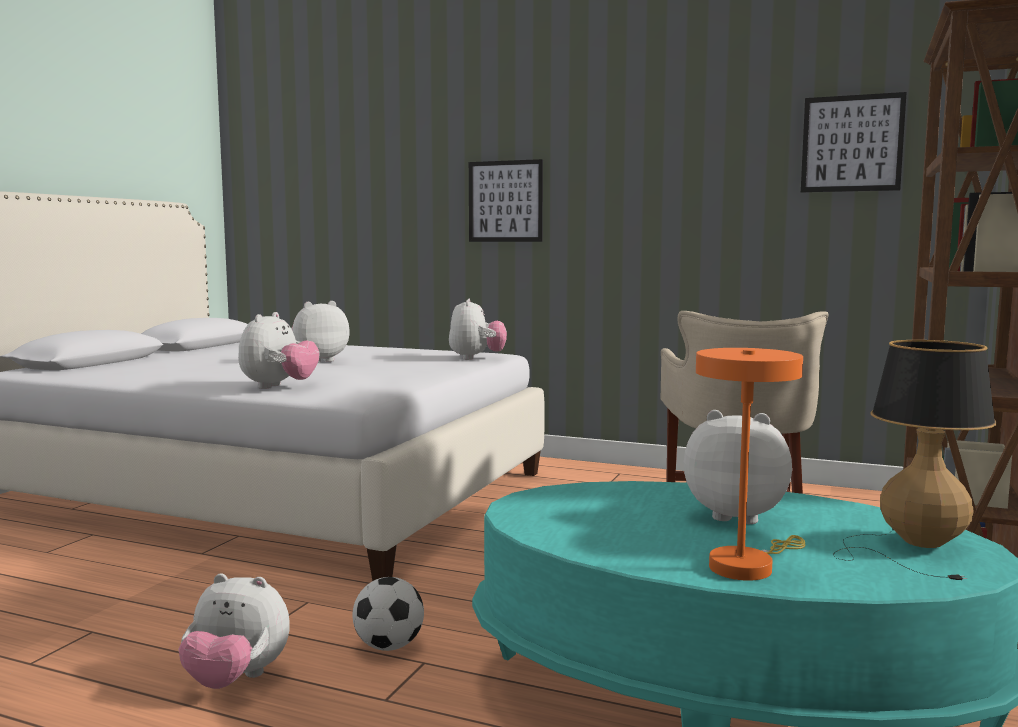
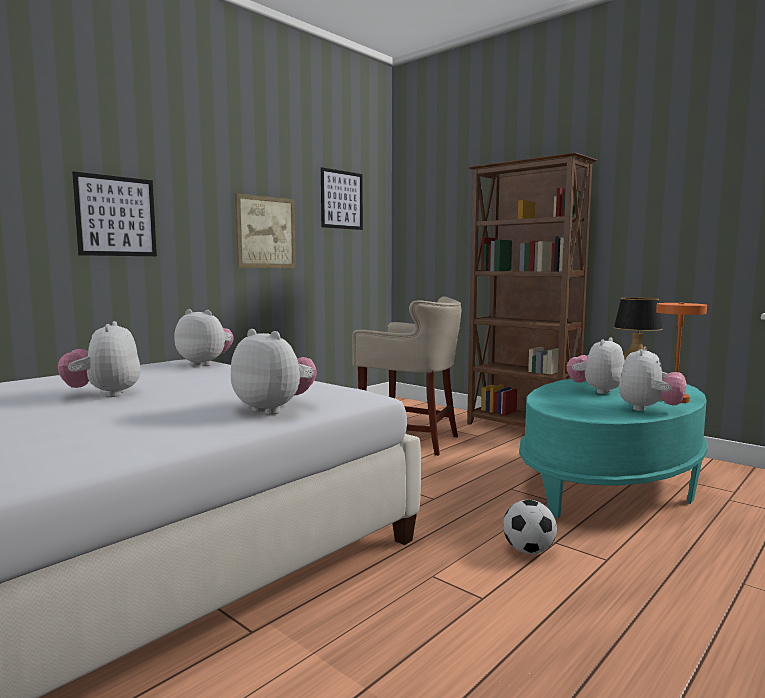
camera: 70 degrees left, 0 degrees up
(236, 680) = (576, 615): plush toy -> plush toy (649, 409)
(693, 207) = (266, 232): none -> picture

